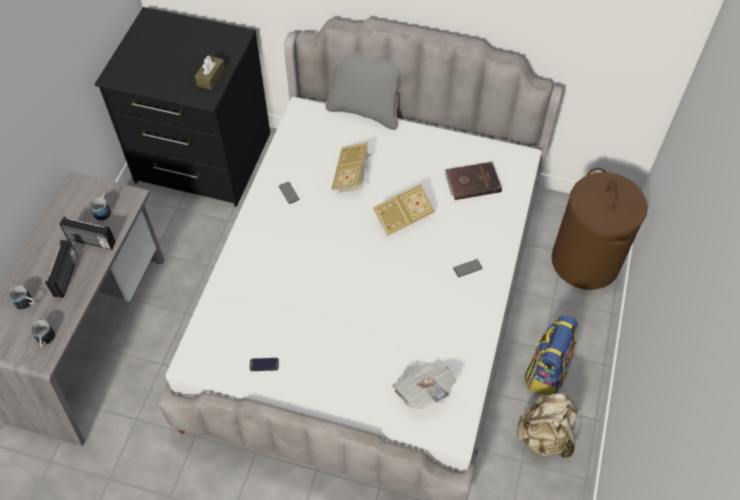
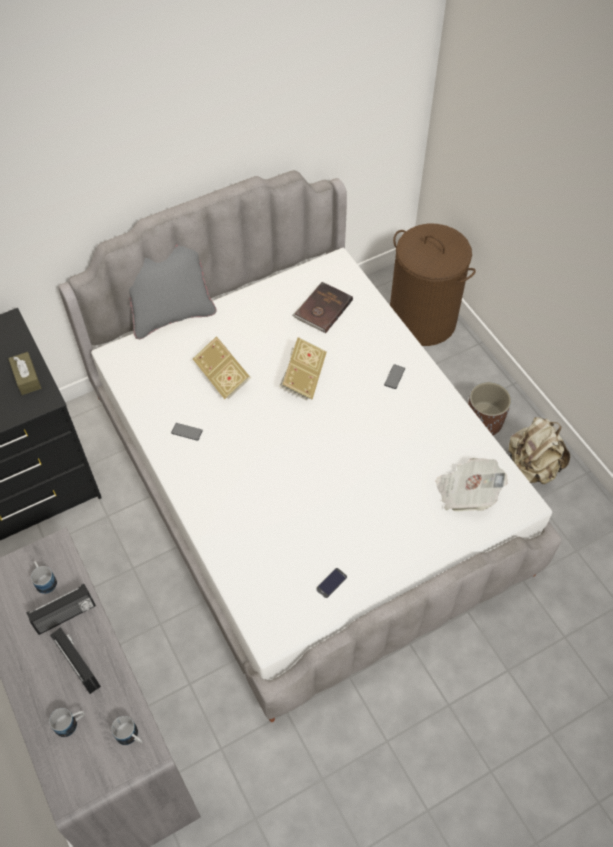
camera: 45 degrees left, 0 degrees up
(546, 371) = (483, 422): backpack -> brown planter

